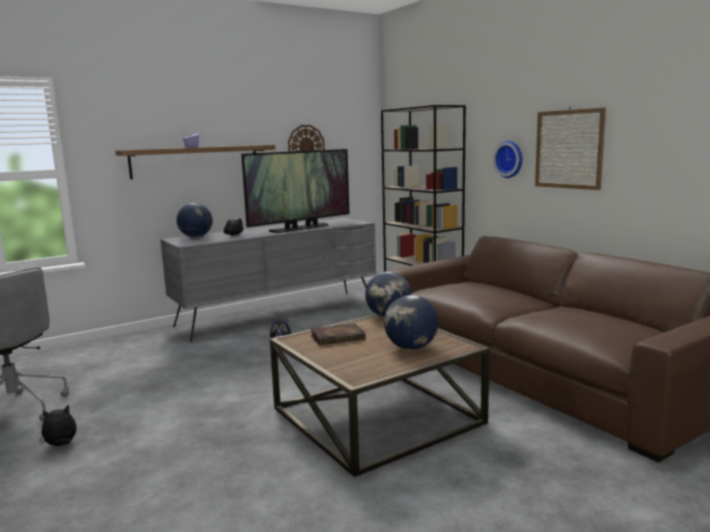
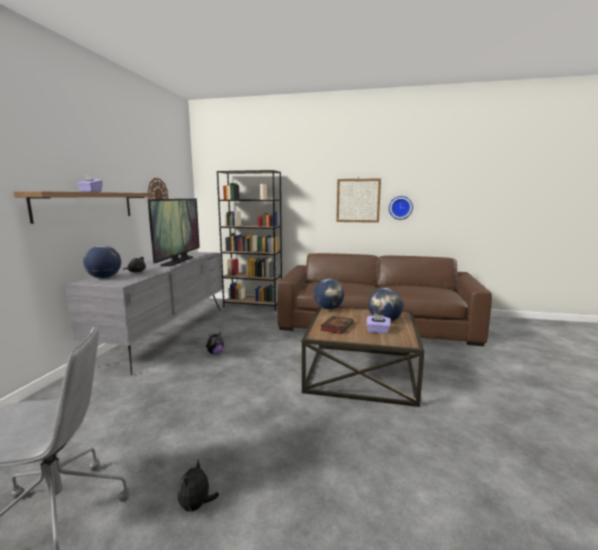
camera: 45 degrees left, 0 degrees up
(366, 355) = (377, 331): none -> purple tissue box
(510, 159) = (316, 206): wall clock -> wall clock (400, 207)

